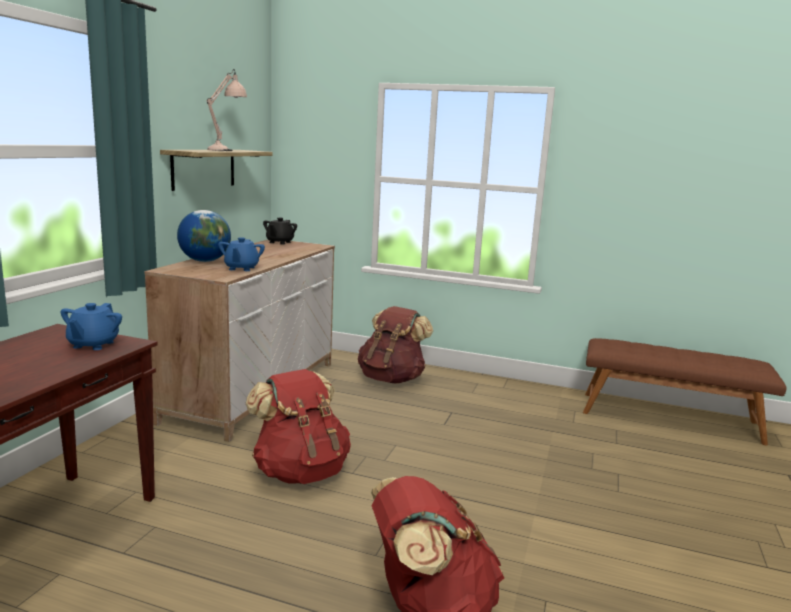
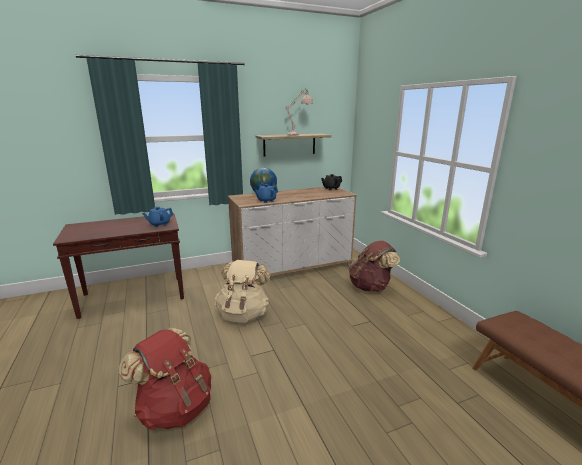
camera: 50 degrees right, 5 degrees up
(300, 471) = (243, 314): red backpack -> beige backpack

